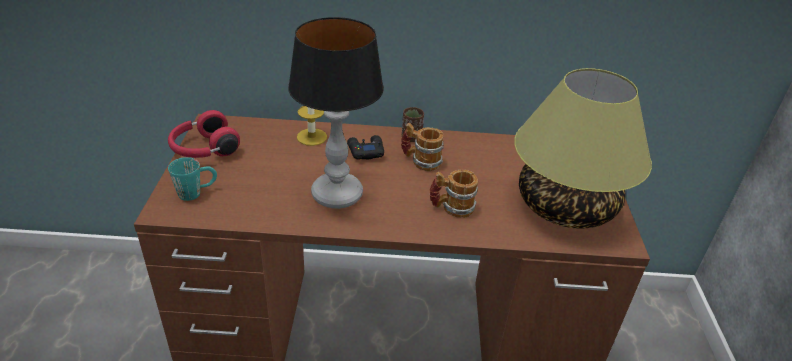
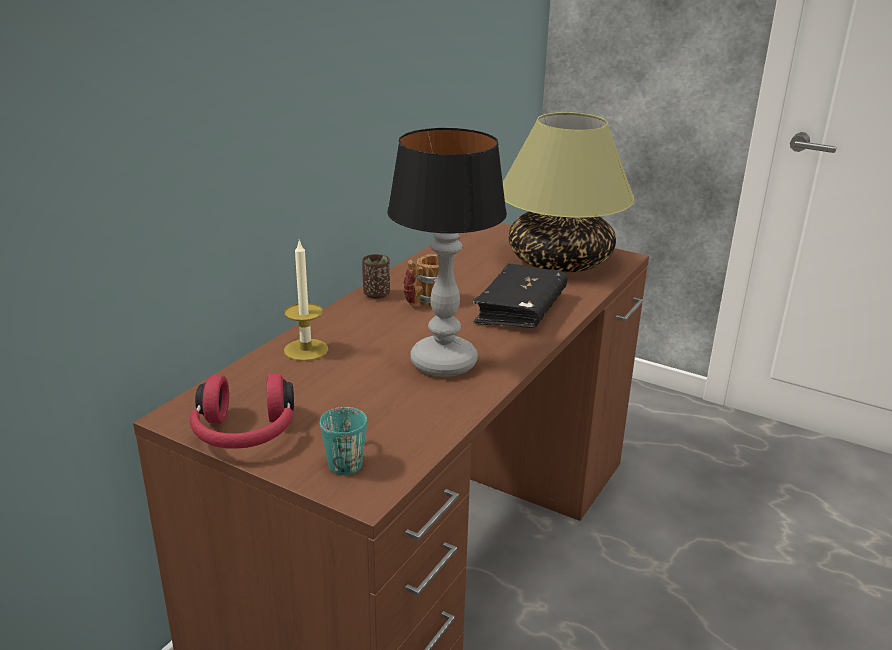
camera: 60 degrees left, 10 degrees down
(365, 151) = (374, 325): black game controller -> none
(451, 208) = (520, 309): mug -> black book

